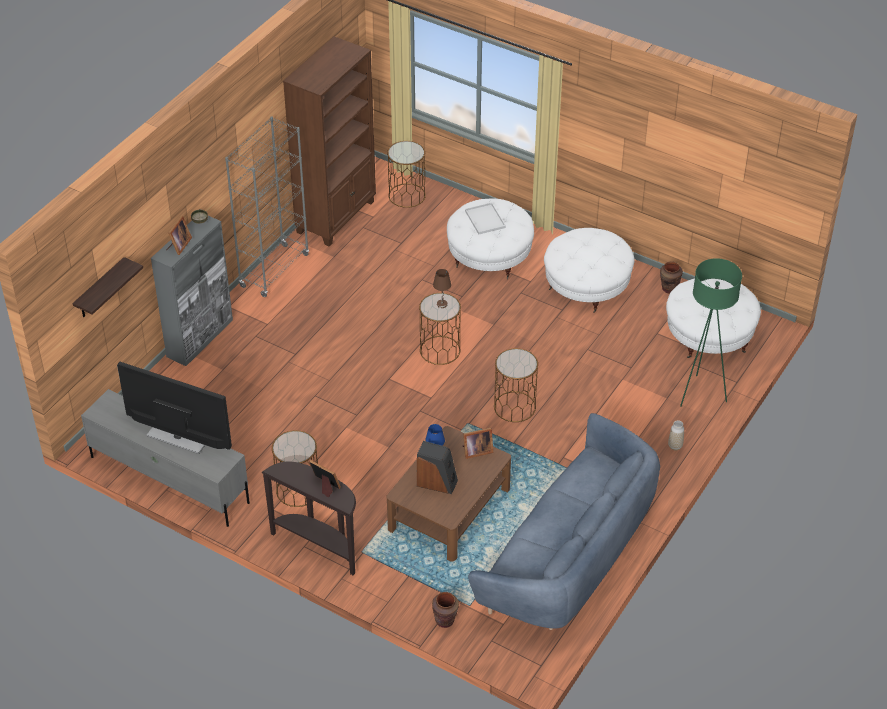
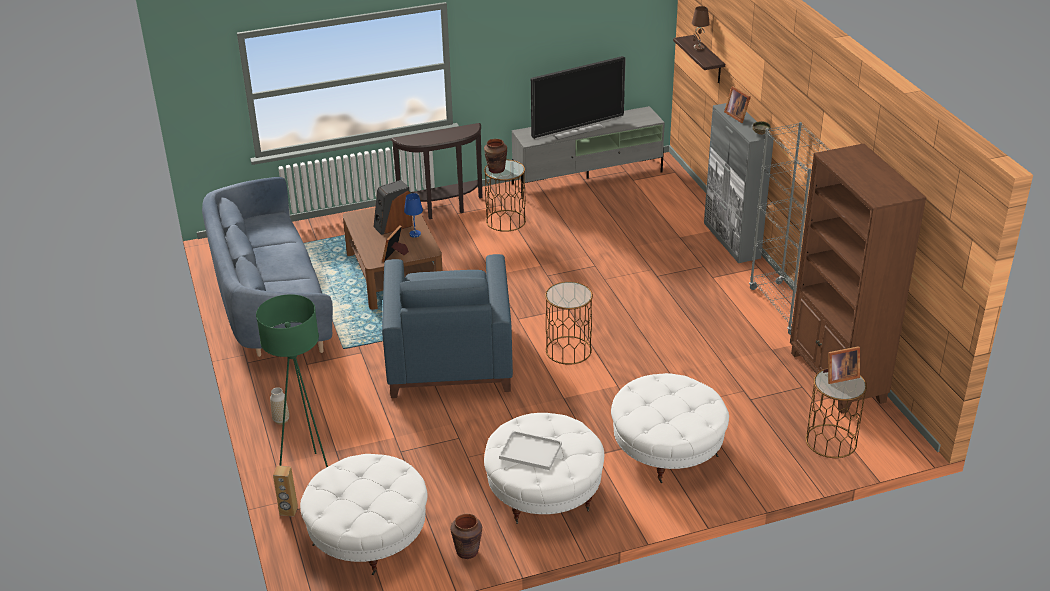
camera: 130 degrees right, 10 degrees down
(325, 486) = (430, 138): picture frame -> picture frame (839, 376)
(442, 304) = (569, 297): brown table lamp -> brown table lamp (698, 48)
(445, 621) = (308, 229): brown vase -> brown vase (496, 170)
(486, 219) = (679, 404): white tray -> white tray (529, 451)
(515, 407) = (448, 356): brown side table -> blue armchair
(736, 382) = (288, 511): none -> brown speaker

